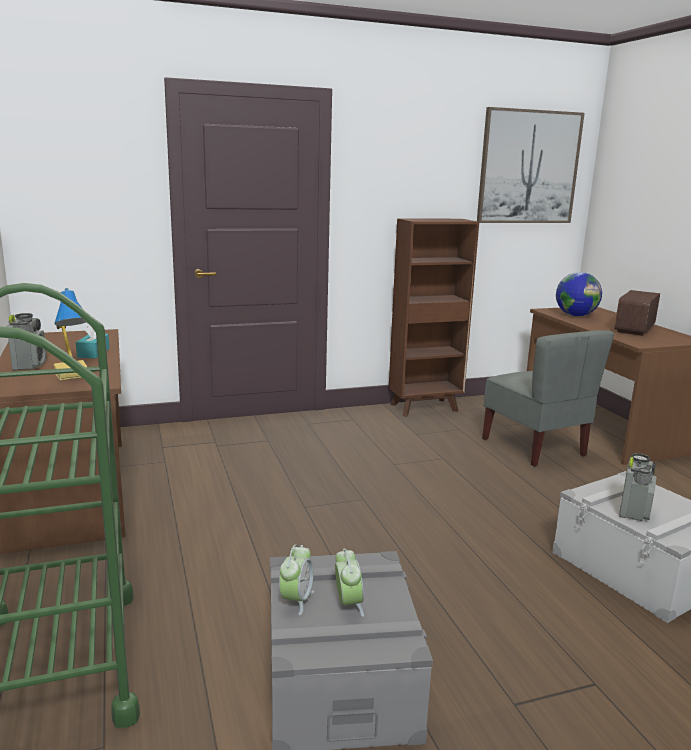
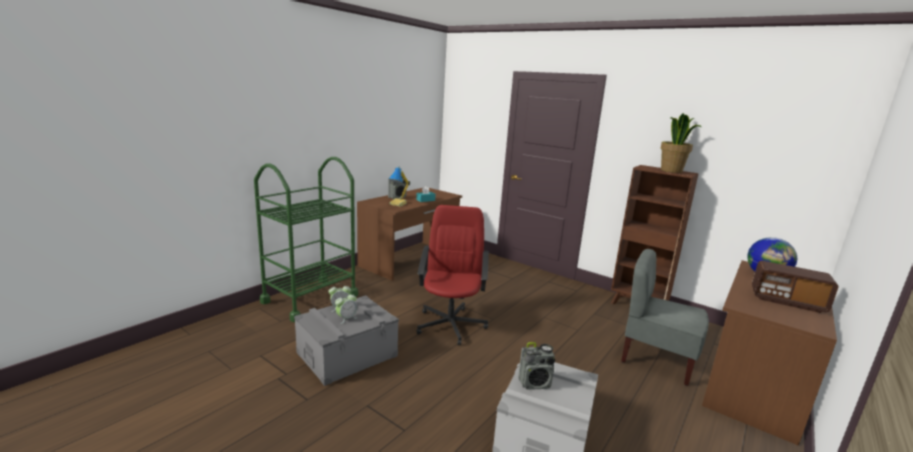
camera: 55 degrees right, 0 degrees up
(344, 537) = (450, 324): none -> red office chair
(444, 219) = (671, 171): none -> potted plant
(528, 167) = (780, 139): picture -> none
(535, 447) = (656, 359): grey chair -> grey chair turned 90 degrees clockwise
(635, 329) = (787, 301): radio -> radio turned 150 degrees counterclockwise

